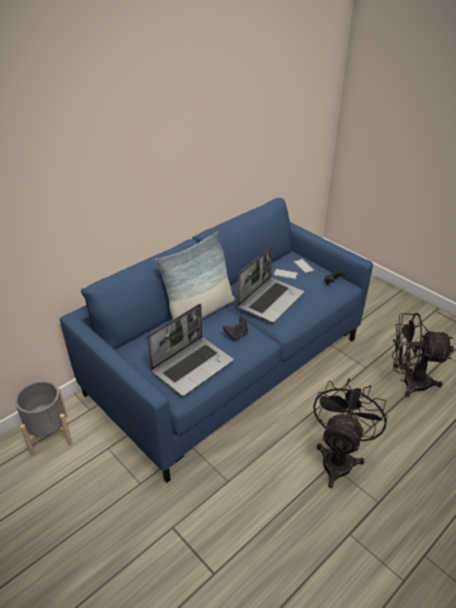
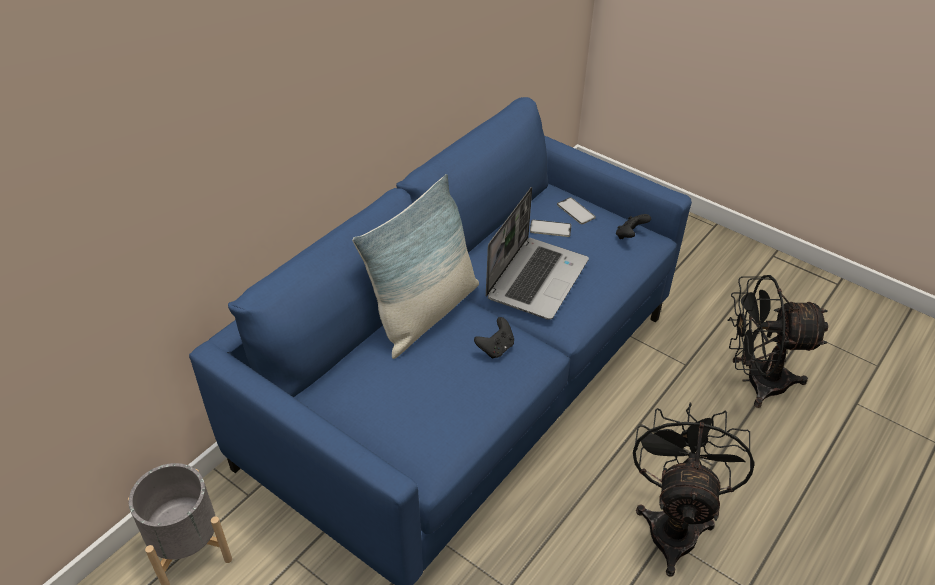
camera: 10 degrees left, 5 degrees up
(192, 365) = (435, 412): laptop -> none

